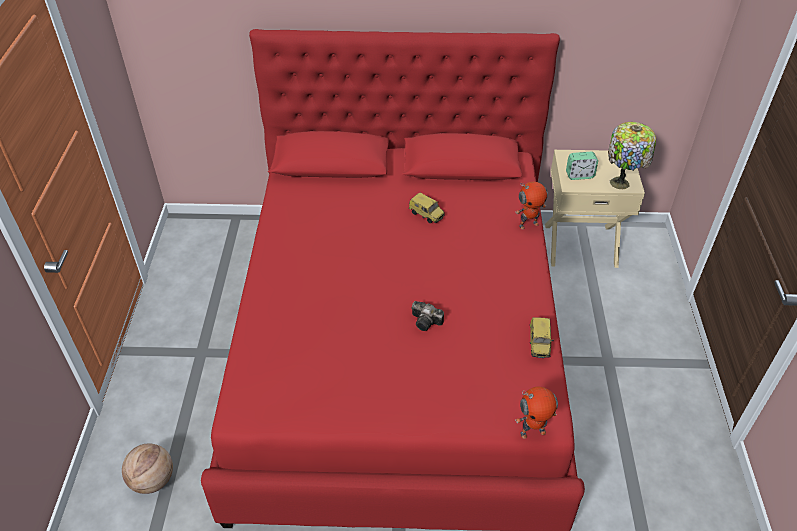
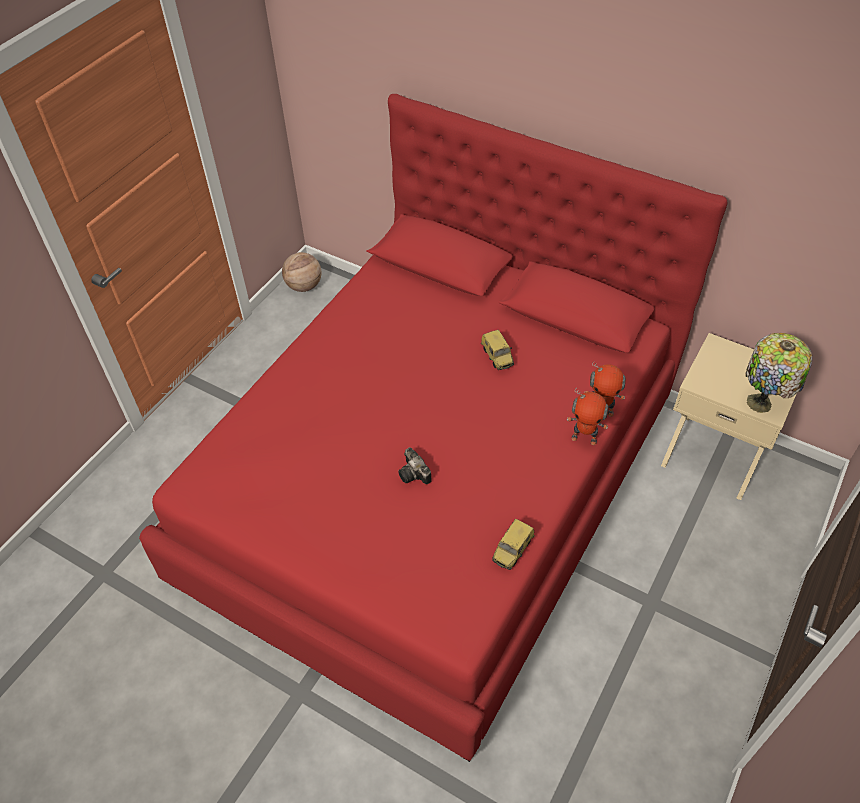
camera: 30 degrees right, 5 degrees up
(153, 480) = (141, 512): basketball -> basketball (304, 286)
(532, 431) = (437, 639): toy robot -> toy robot (584, 438)
(579, 175) = (716, 375): alarm clock -> none

